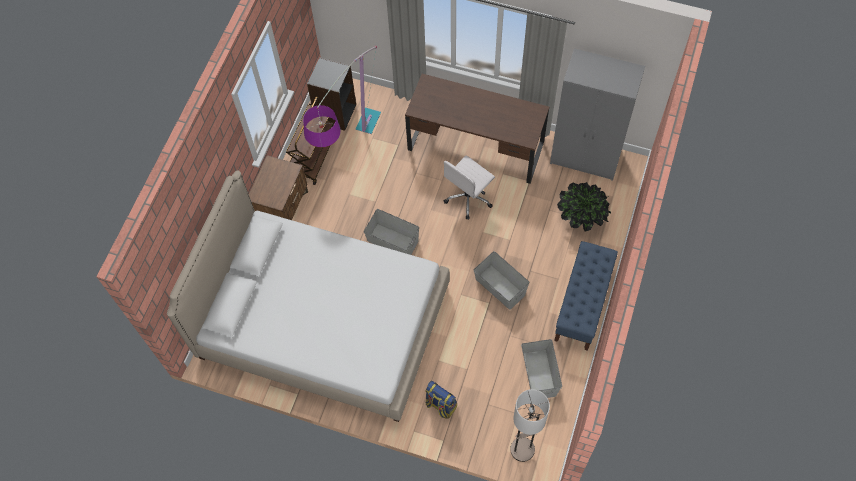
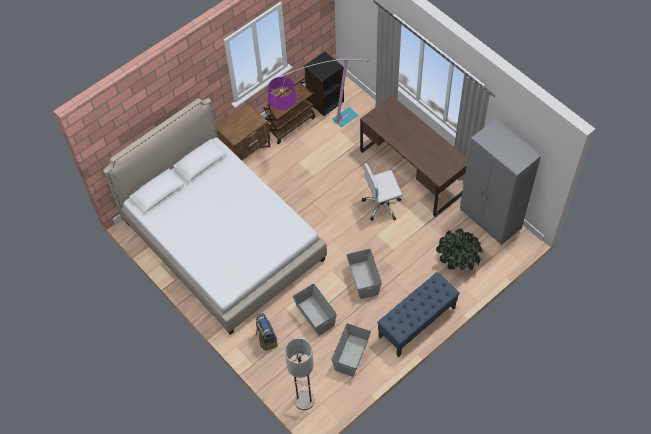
camera: 30 degrees right, 5 degrees down
(392, 240) = (307, 209): grey storage box -> grey storage box (315, 315)

